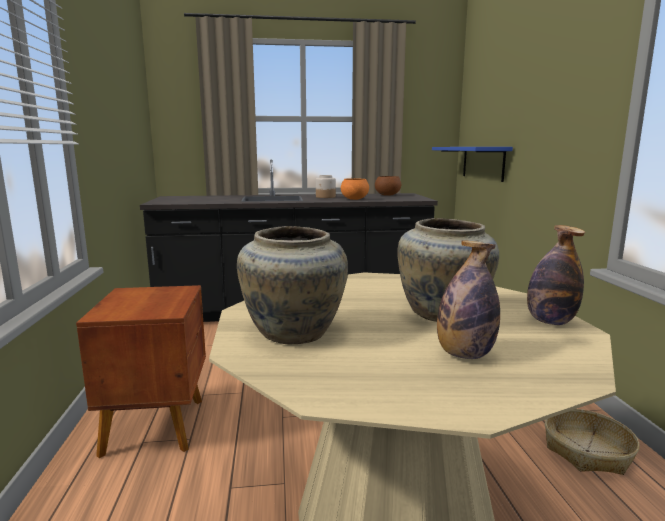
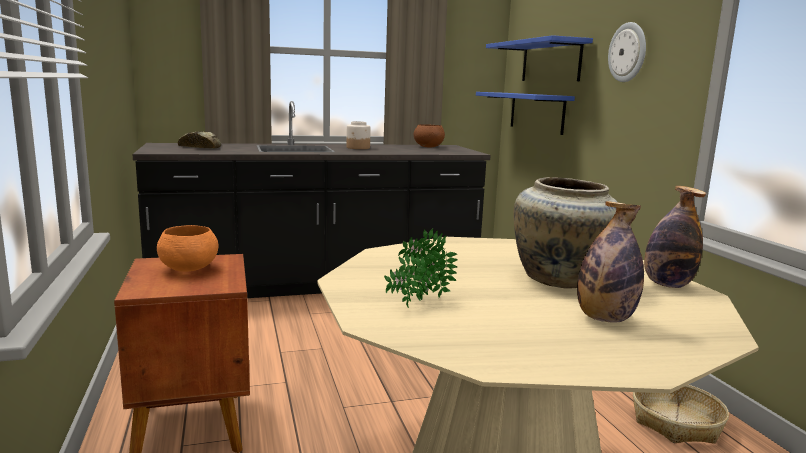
camera: 10 degrees left, 0 degrees up
(198, 198) = (201, 147): none -> bread
(293, 334) = (417, 303): beige vase -> potted plant
(354, 199) = (394, 151): orange bowl -> orange bowl (188, 269)
(493, 117) = (550, 61): none -> blue shelf
(556, 104) = (628, 52): none -> wall clock

